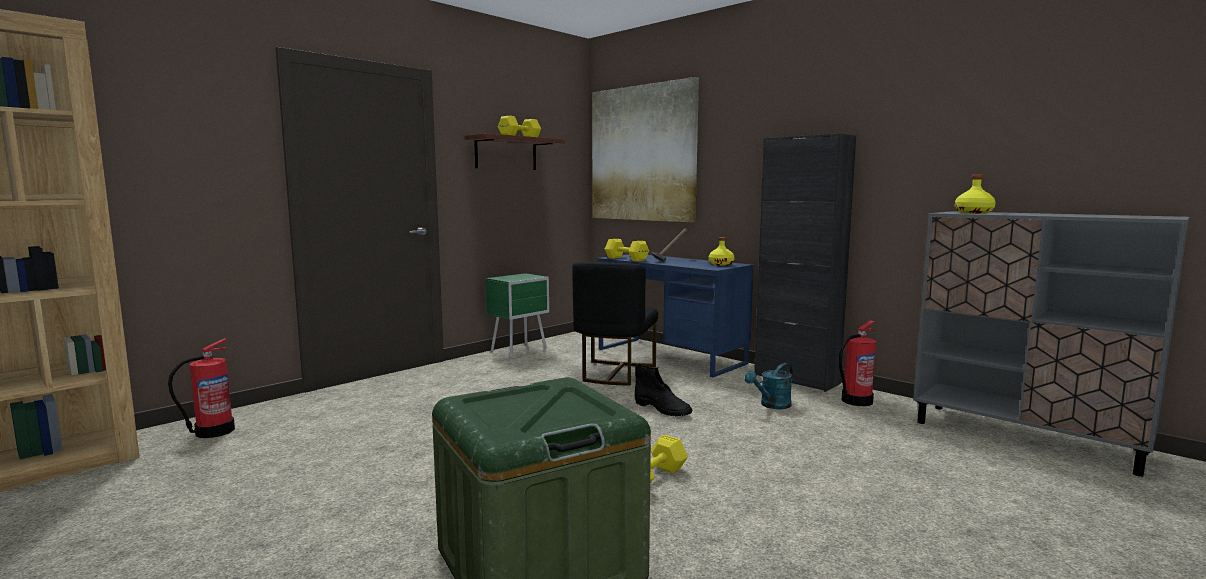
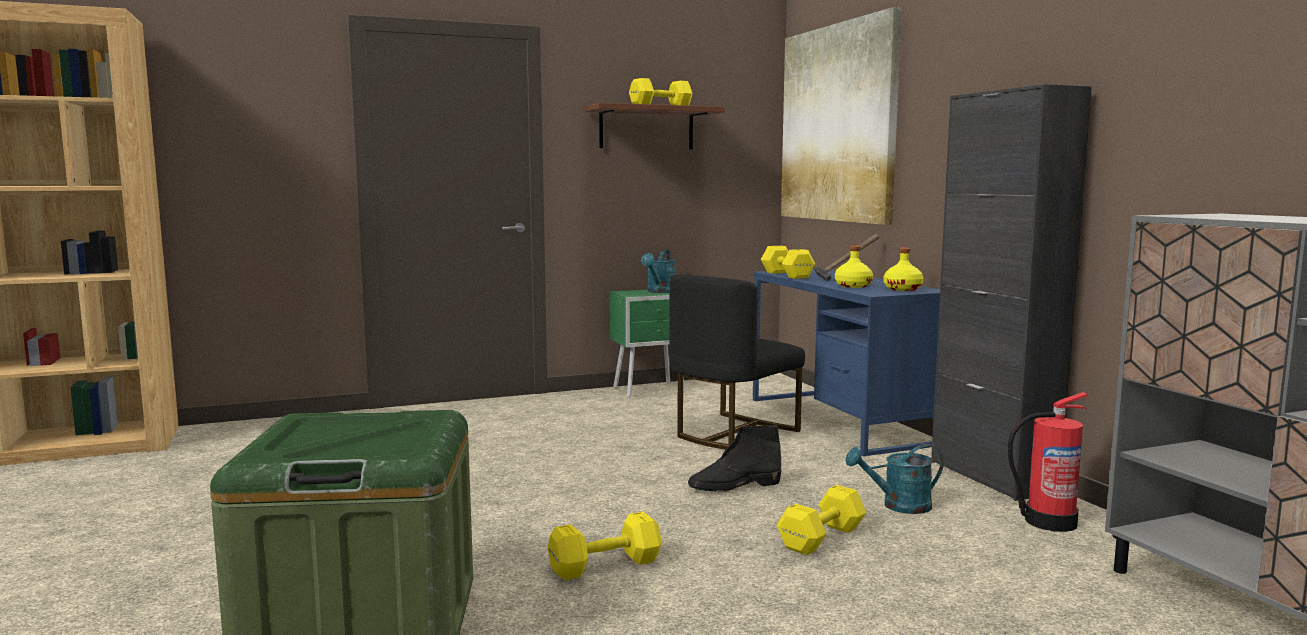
camera: 25 degrees right, 0 degrees up
(213, 432) = (247, 436): fire extinguisher -> none
(524, 276) = (659, 292): none -> turquoise watering can
(663, 409) = (734, 486): black boot -> black boot turned 90 degrees clockwise
(757, 432) = (823, 537): none -> yellow dumbbell
(973, 213) = (1218, 216): yellow bottle -> yellow bottle (852, 286)

